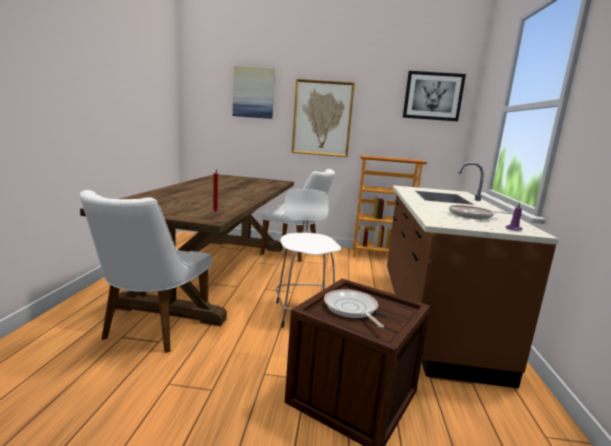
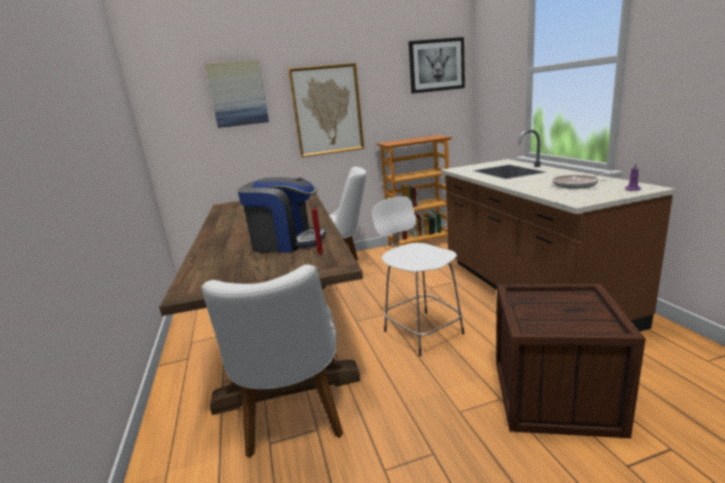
camera: 20 degrees left, 5 degrees up
(211, 201) = (287, 242): none -> coffee machine
(351, 309) = (549, 313): frying pan -> none

